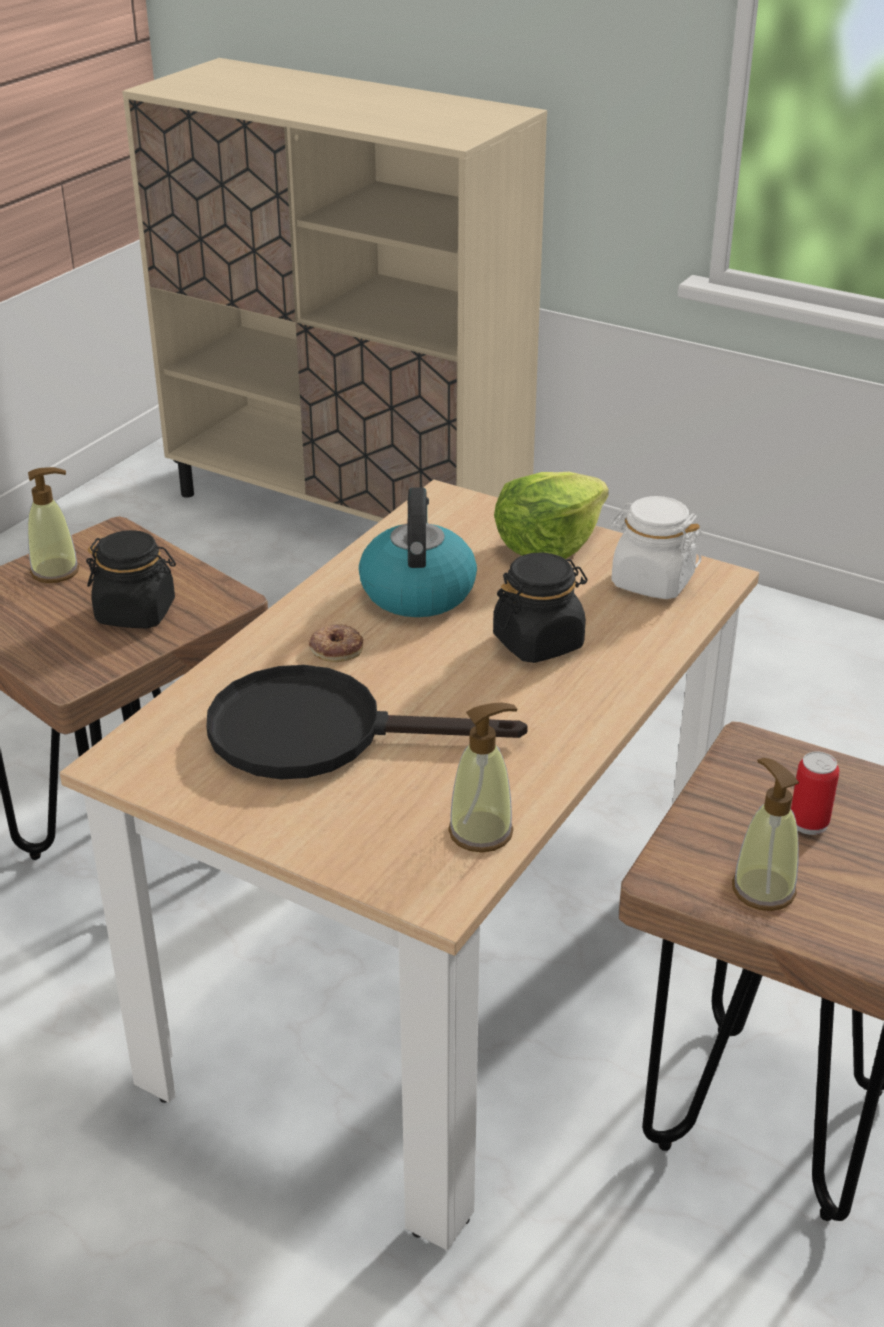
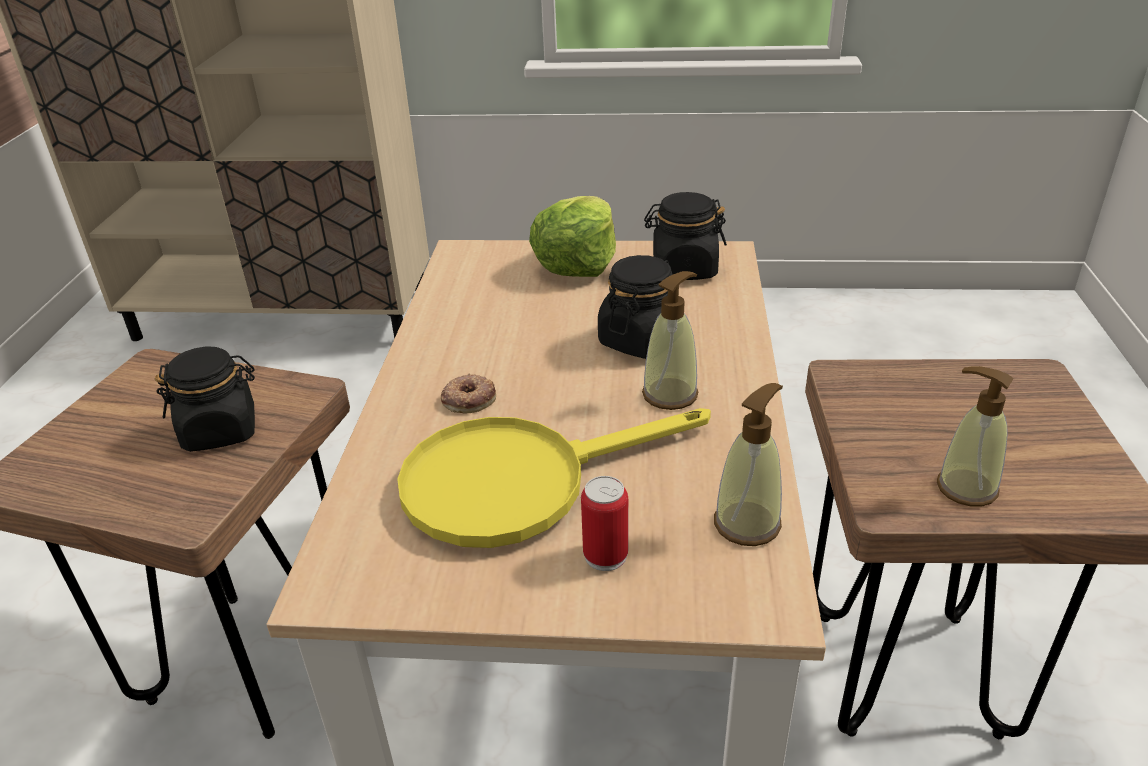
camera: 25 degrees left, 0 degrees up
(55, 571) = (107, 416): soap dispenser -> soap dispenser (670, 394)
(321, 733) = (519, 481): black frying pan -> yellow frying pan
(417, 591) = (501, 329): kettle -> none
(651, 582) = (684, 269): white jar -> black jar
(809, 822) = (942, 420): can -> can (605, 555)

